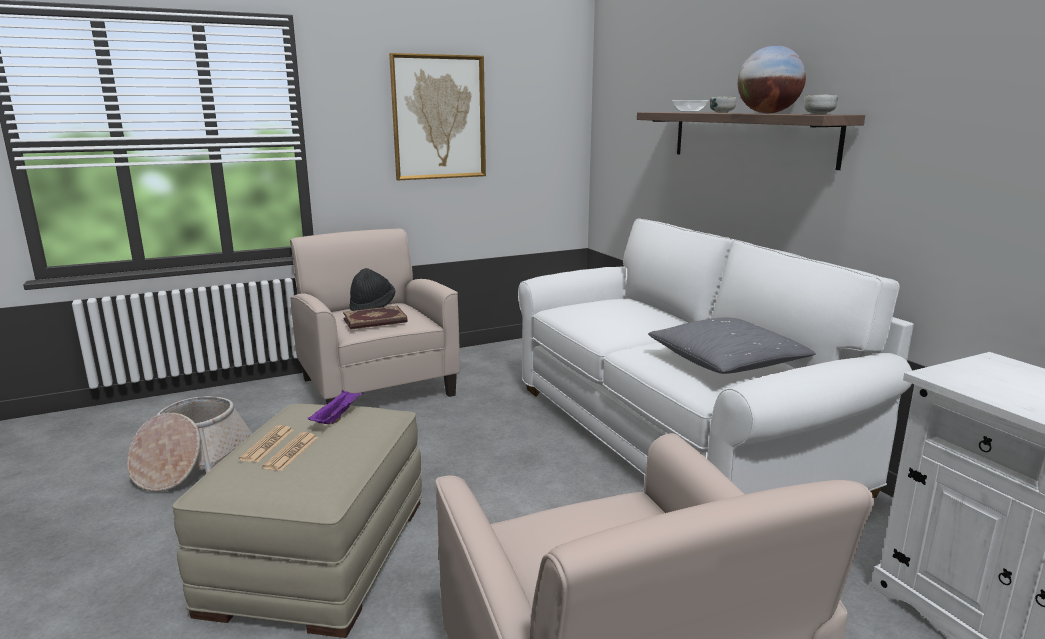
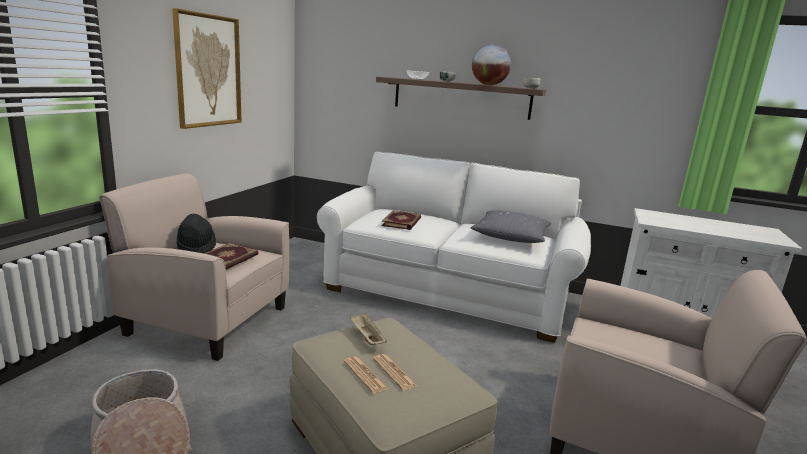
camera: 45 degrees left, 0 degrees up
(337, 417) = (366, 337): purple tray -> beige tray
(606, 316) = (402, 222): none -> book

